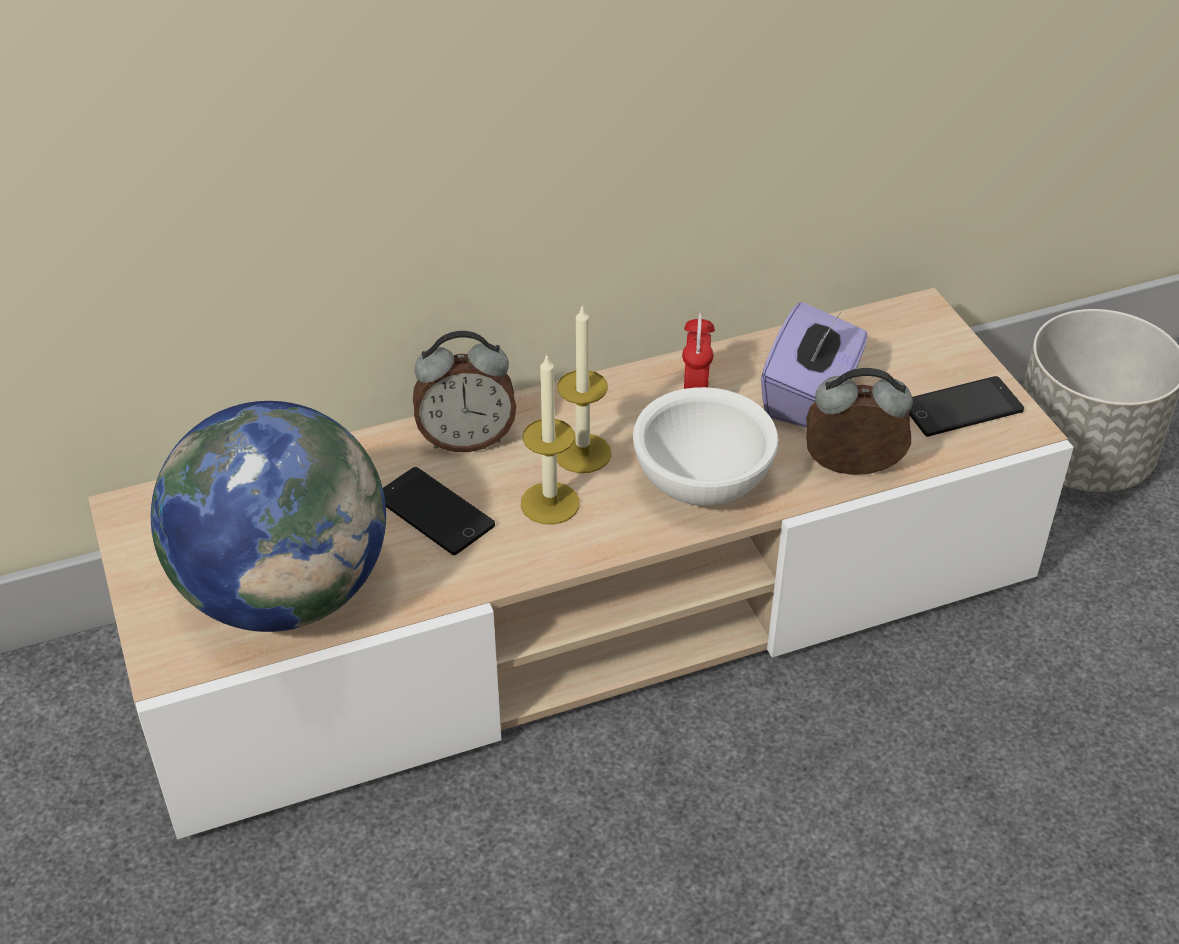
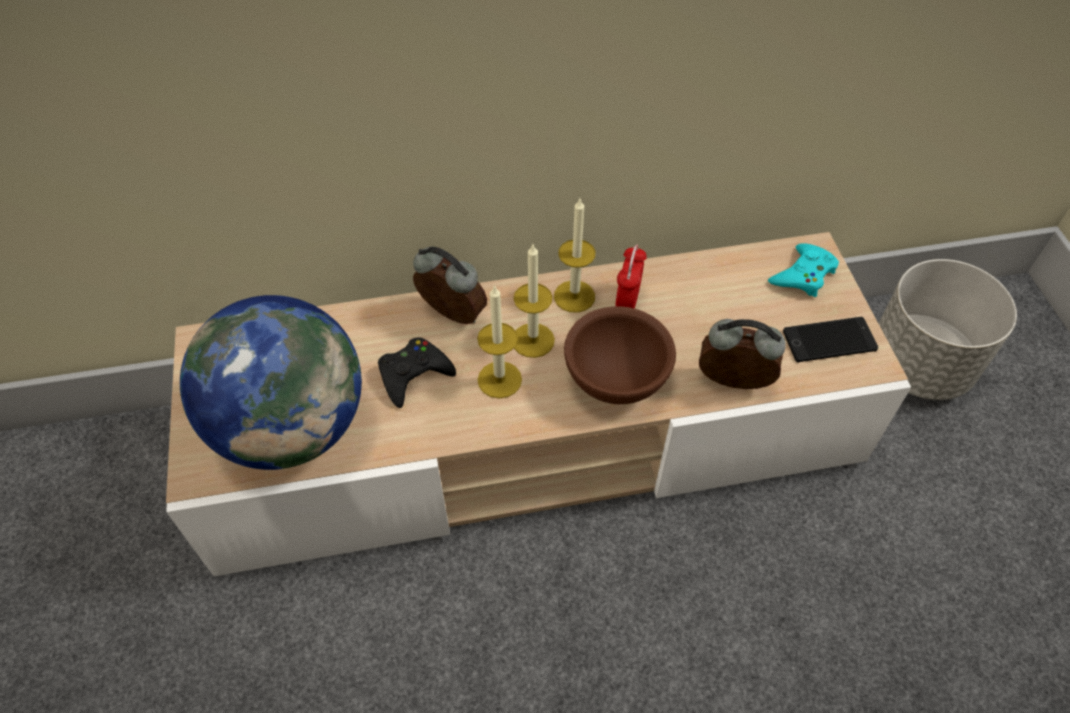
camera: 10 degrees right, 10 degrees up
(434, 512) = (414, 375): phone -> black game controller
(466, 439) = (451, 316): alarm clock -> alarm clock turned 150 degrees counterclockwise
(624, 397) = (574, 296): none -> candle
(704, 484) = (617, 379): white bowl -> brown bowl
(811, 397) = (714, 315): purple tissue box -> none
(913, 339) = (803, 275): none -> turquoise game controller

